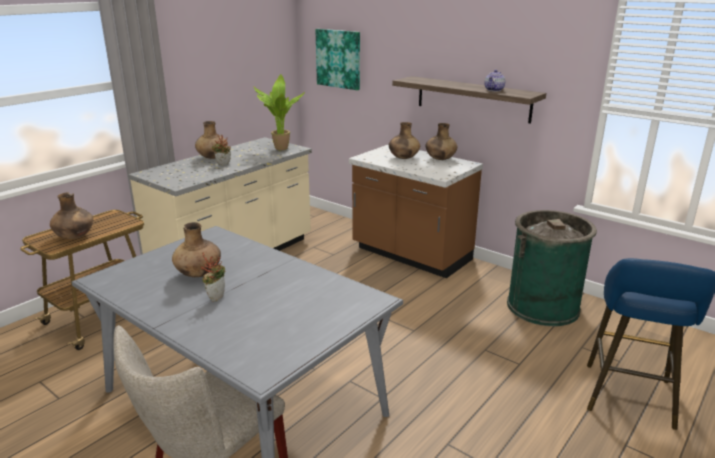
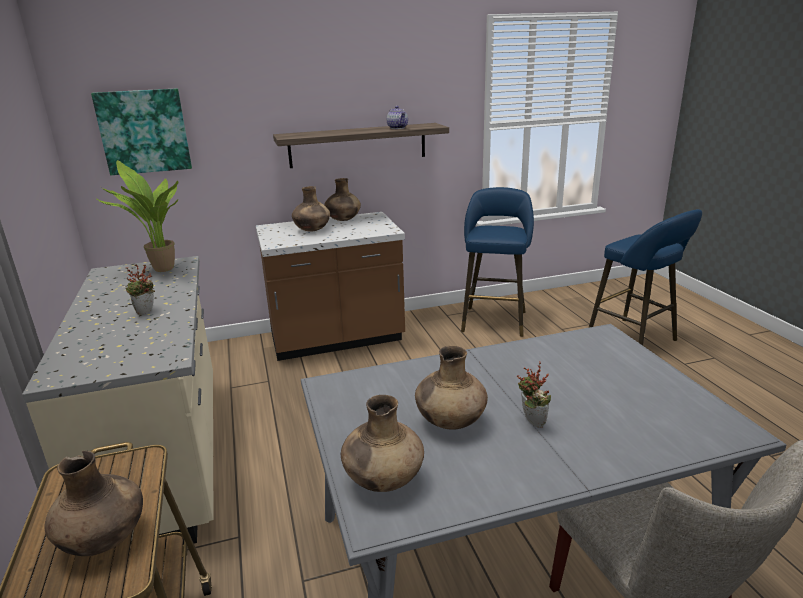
camera: 55 degrees left, 0 degrees up
(212, 158) = (100, 314): brown vase -> brown vase (383, 480)
(543, 306) = (494, 319): green trash can -> blue stool

